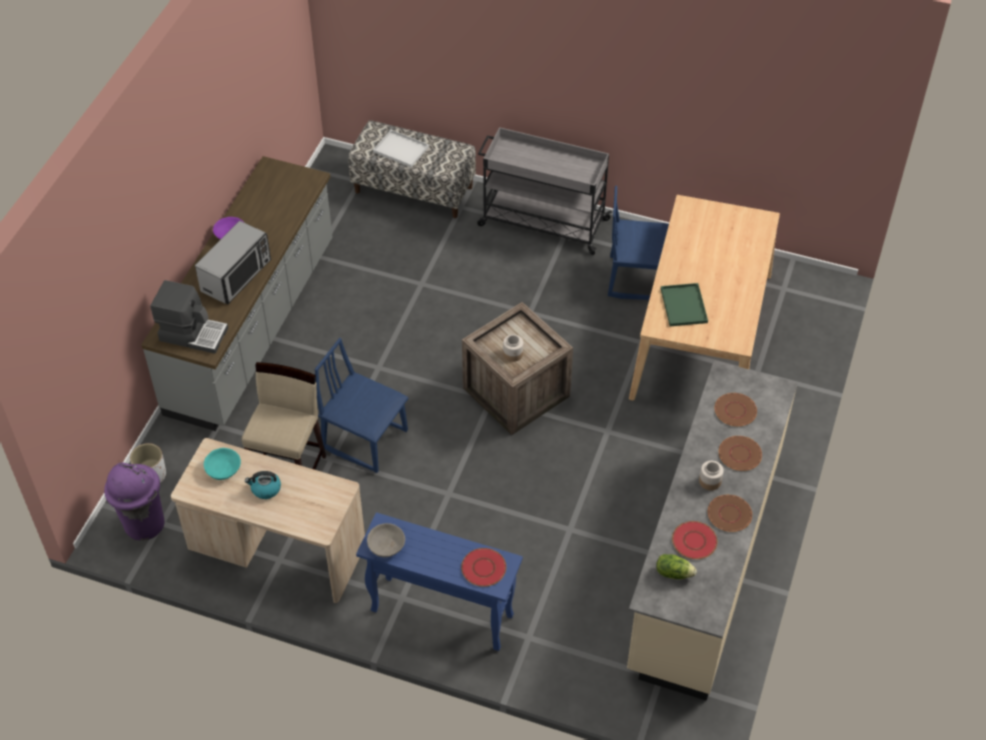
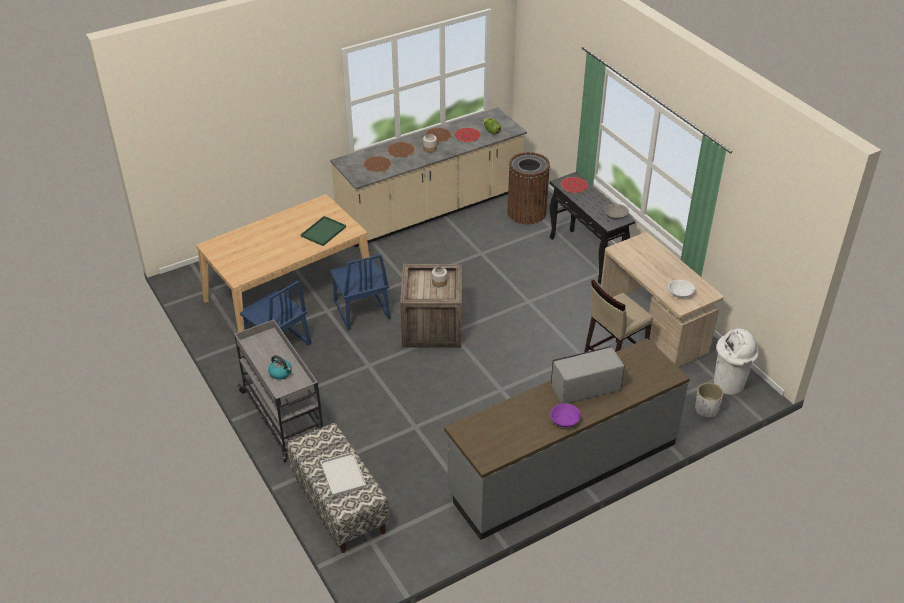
camera: 140 degrees left, 10 degrees down
(143, 523) = (729, 384): purple trash can -> white trash can
(193, 333) = (647, 365): coffee machine -> none
(223, 469) = (680, 293): turquoise bowl -> white bowl
(265, 489) = (662, 271): kettle -> kettle (281, 373)
(365, 439) = (549, 354): blue chair -> blue chair (361, 311)
(440, 613) = (586, 256): blue console table -> black console table
(584, 642) = (526, 212): none -> brown trash can

